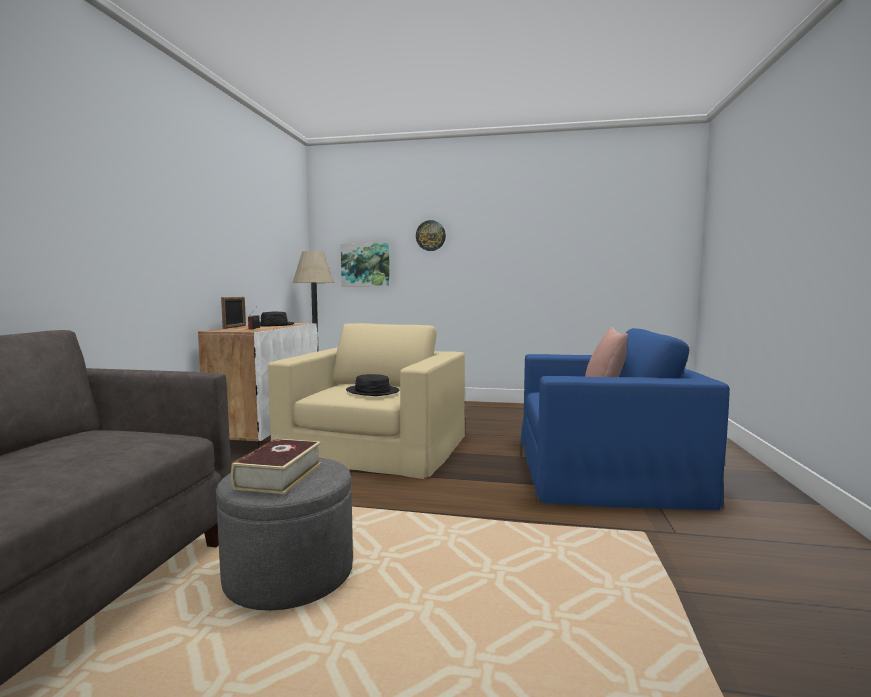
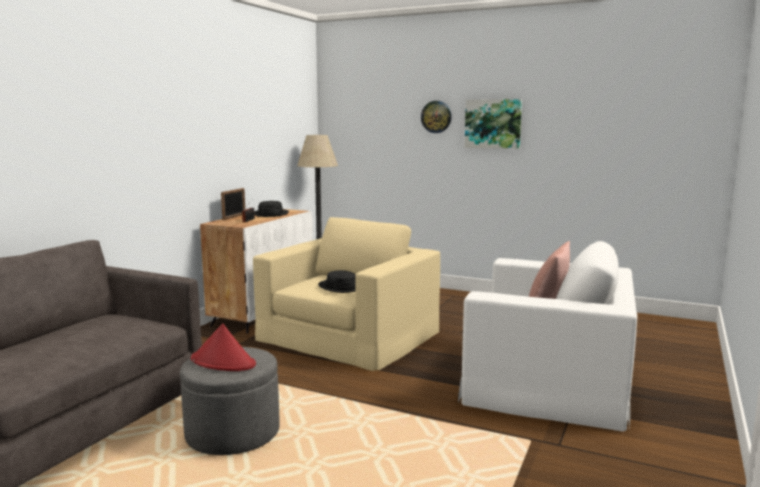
camera: 15 degrees right, 5 degrees up
(279, 475) = (223, 362): book -> red hat
(365, 265) = (371, 145): picture -> picture (493, 124)
(603, 468) = (549, 379): blue armchair -> white armchair

